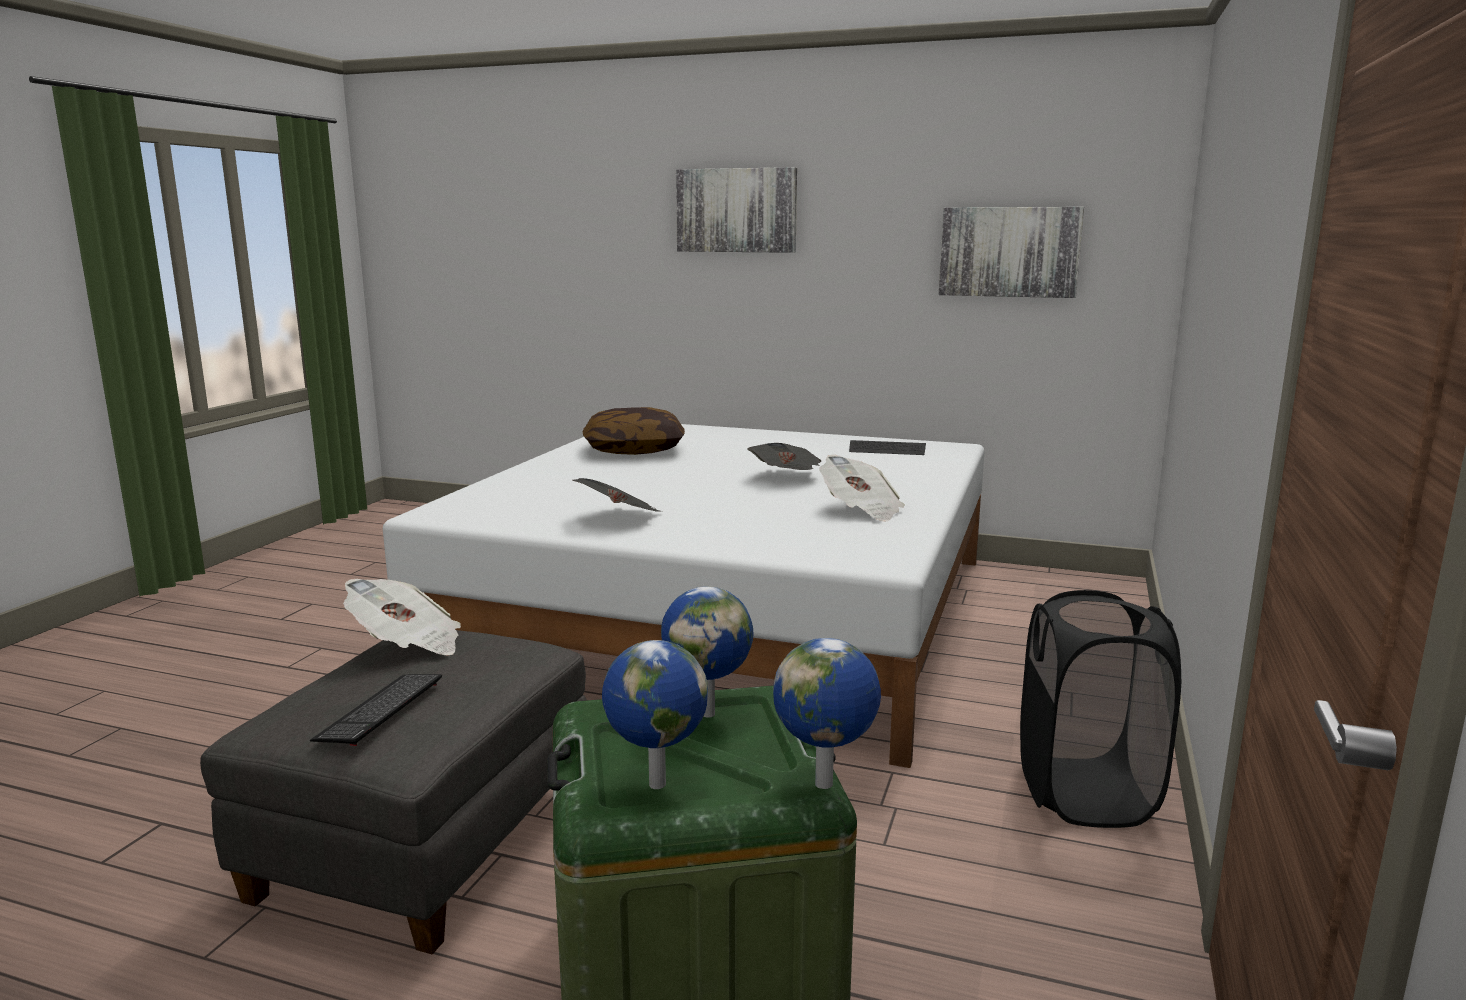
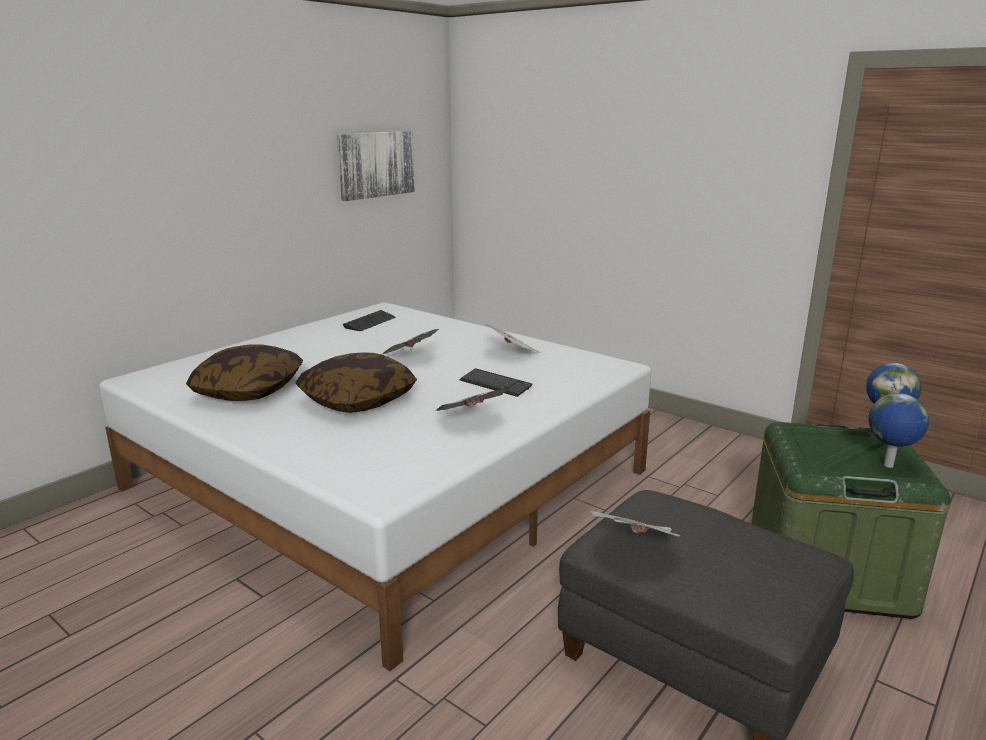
camera: 70 degrees left, 5 degrees up
(380, 710) = (764, 558): keyboard -> keyboard (495, 384)
(639, 479) = (358, 400): none -> pillow
(708, 713) = (806, 443): globe -> none
(736, 210) = (178, 143): picture -> none
(1085, 793) = (682, 437): black laundry basket -> none

